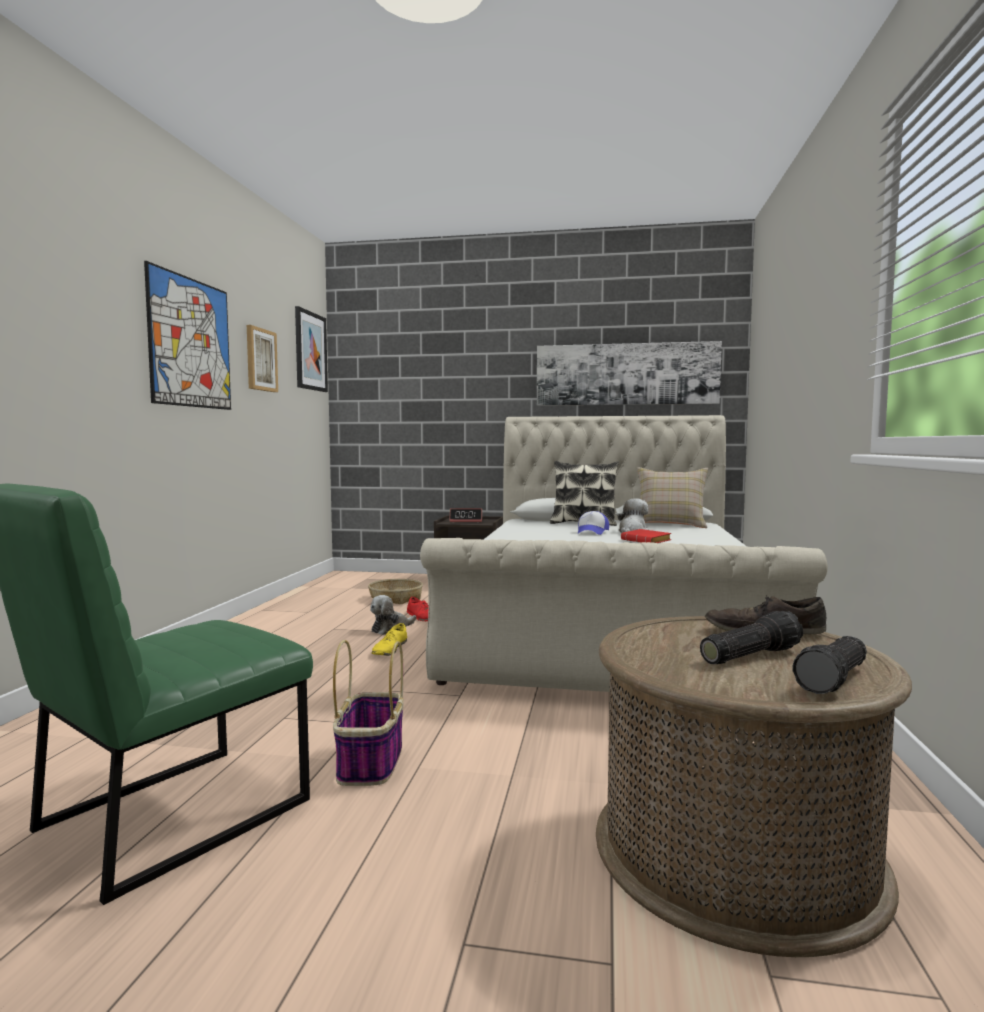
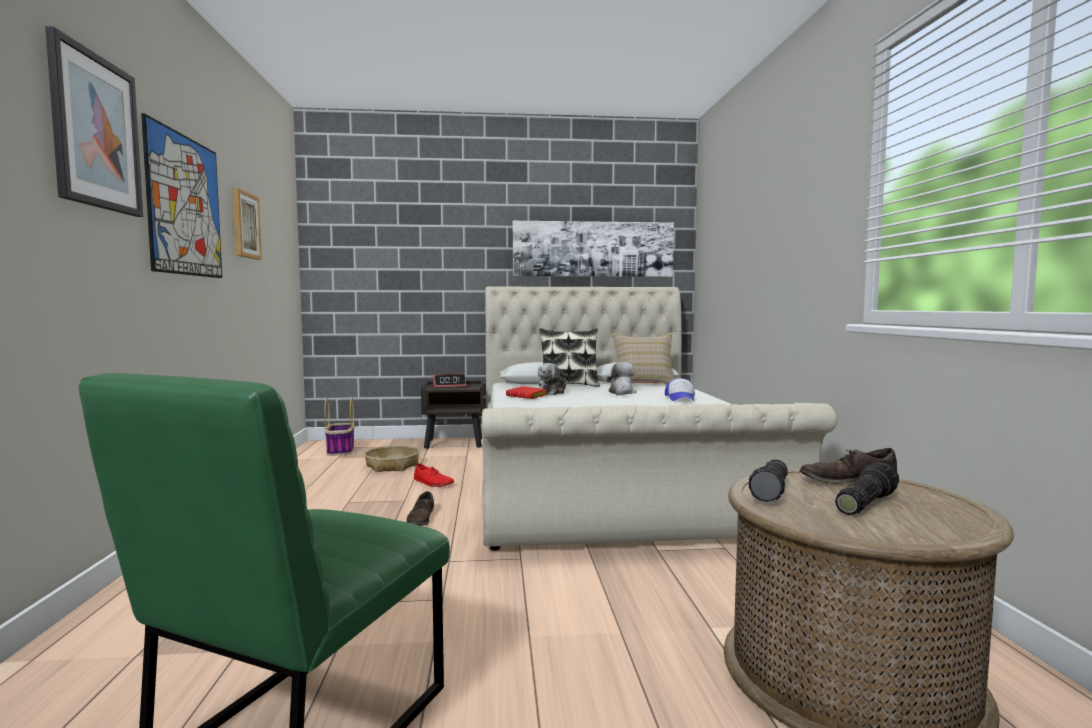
camera: 15 degrees left, 0 degrees up
(310, 351) = (285, 217): picture -> picture (95, 132)
(370, 763) = (480, 639): basket -> basket (340, 450)
(390, 649) = (421, 519): yellow shoe -> brown shoe
(391, 629) = (408, 497): plush toy -> plush toy (553, 392)
(592, 532) = (588, 393): cap -> cap (681, 398)
(647, 541) = (646, 400): red book -> red book (528, 396)
(835, 680) = (955, 520): flashlight -> flashlight (772, 491)

